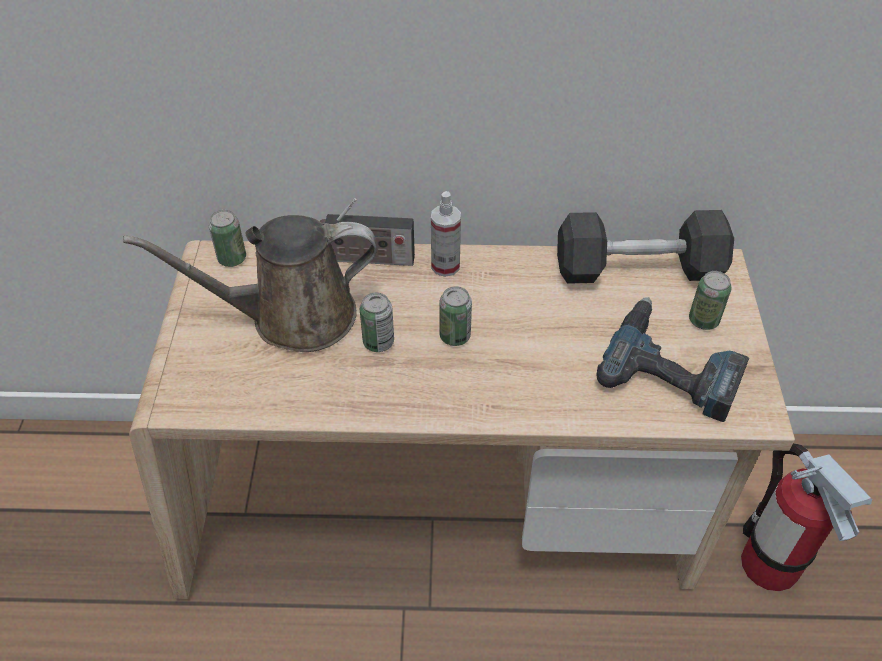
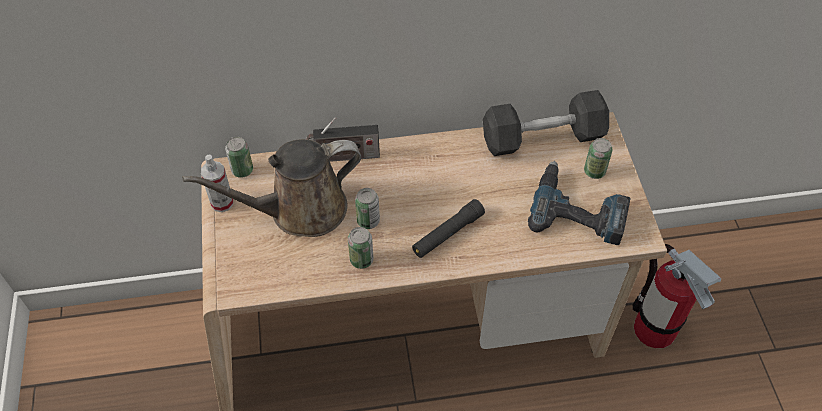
camera: 10 degrees left, 5 degrees up
(445, 266) = (403, 154): spray bottle -> spray bottle (222, 203)
(455, 336) = (422, 208): can -> can (361, 260)
(482, 373) = (447, 234): none -> black flashlight

